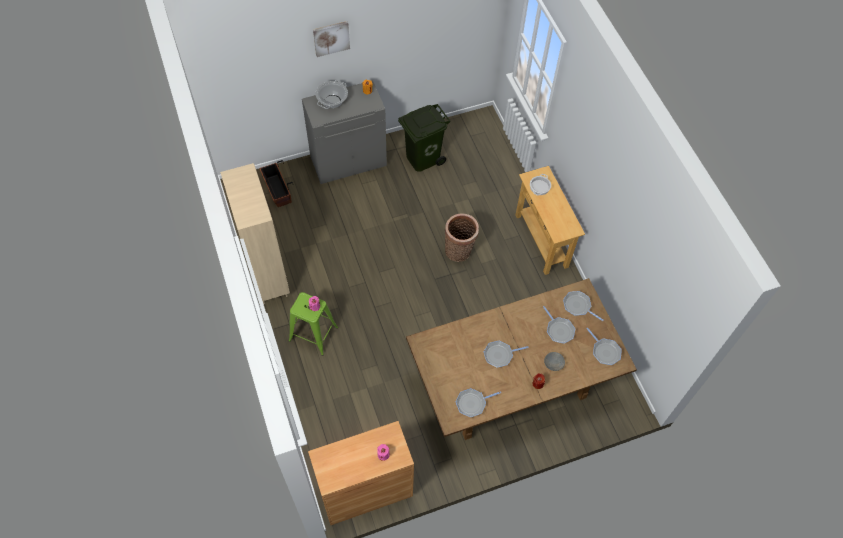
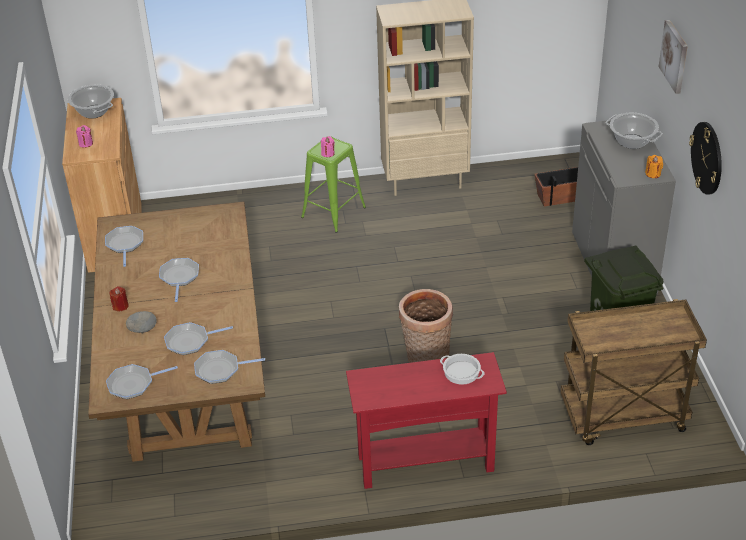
camera: 105 degrees right, 20 degrees down
(334, 465) = (94, 112): none -> cooking pot
(401, 43) = (707, 158): none -> wall clock
(483, 153) = (622, 418): none -> brown cart
(541, 240) = (425, 463): beige console table -> red console table
(578, 306) = (220, 370): frying pan -> frying pan turned 150 degrees counterclockwise

